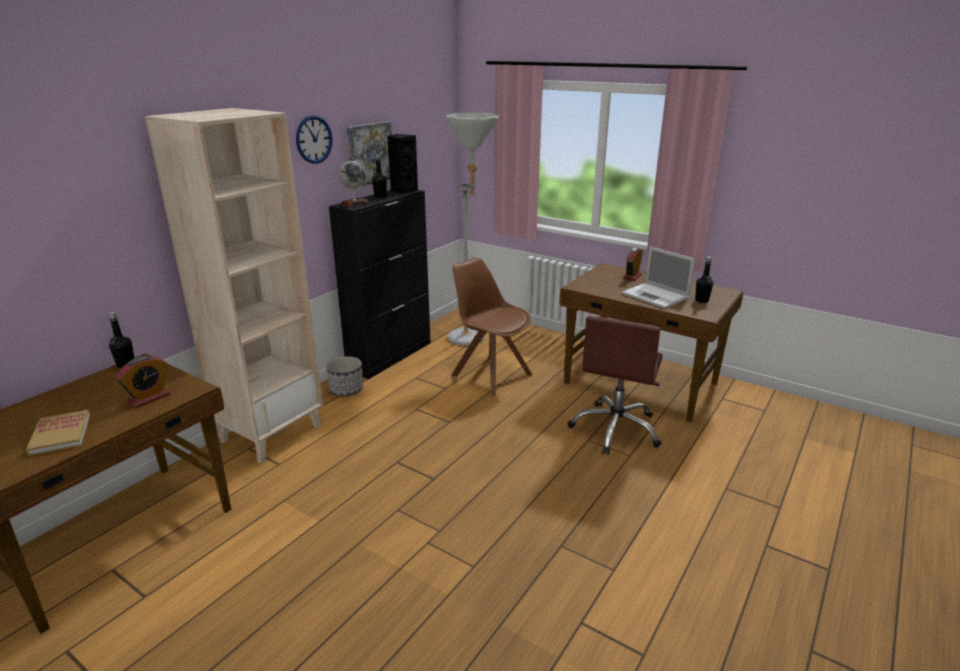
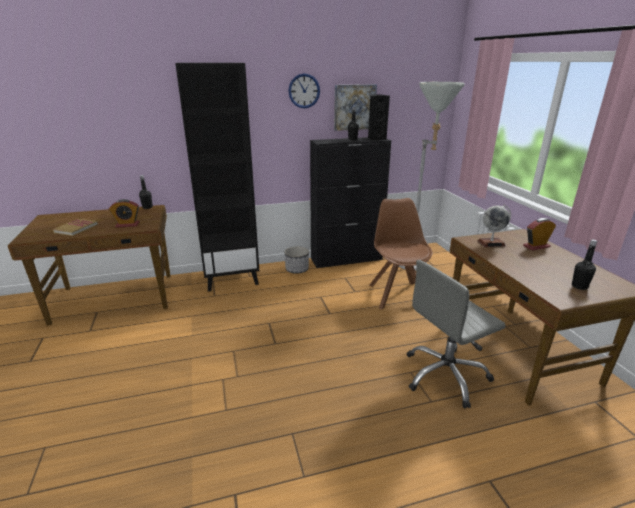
camera: 40 degrees right, 0 degrees up
(272, 433) = (232, 278): beige bookcase -> black bookcase
(355, 204) = (327, 141): globe -> globe (491, 243)
(616, 429) = (445, 375): brown office chair -> grey office chair
(656, 296) = (533, 268): laptop -> none

